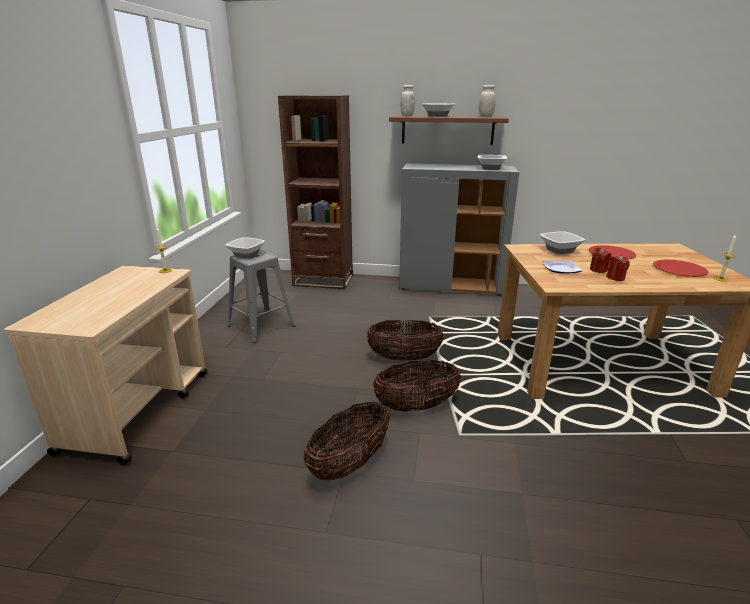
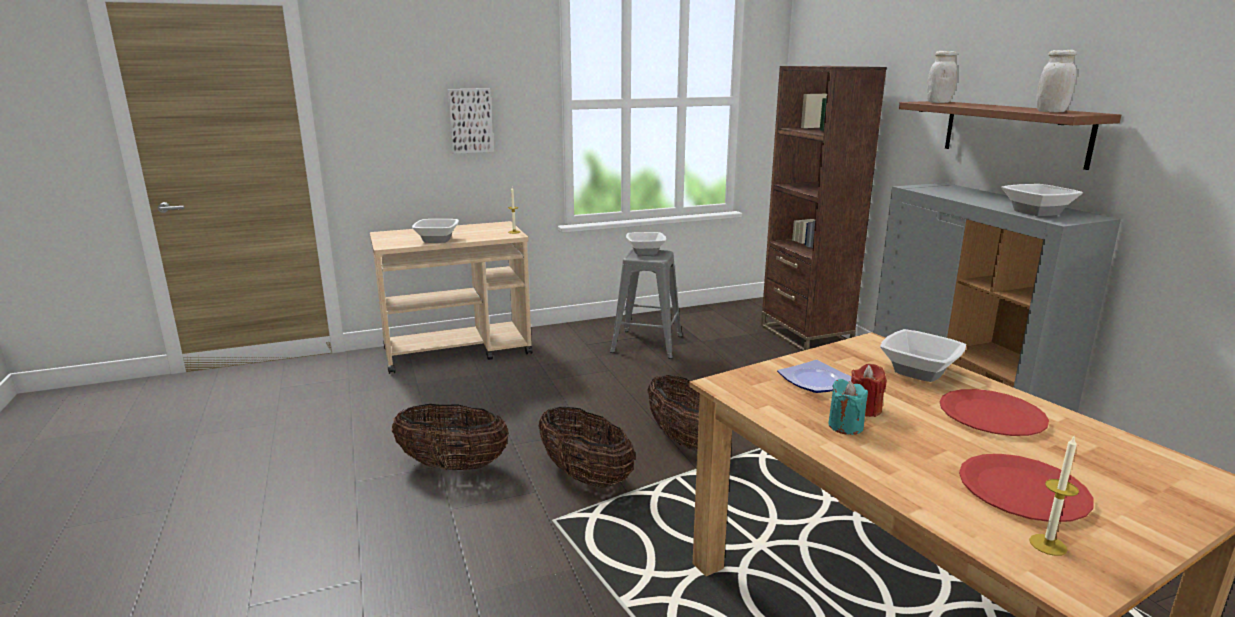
camera: 60 degrees right, 5 degrees down
(66, 166) = (470, 120): none -> picture
(438, 116) = (984, 105): bowl -> bowl (437, 240)
(615, 278) = (845, 426): red candle -> turquoise candle

